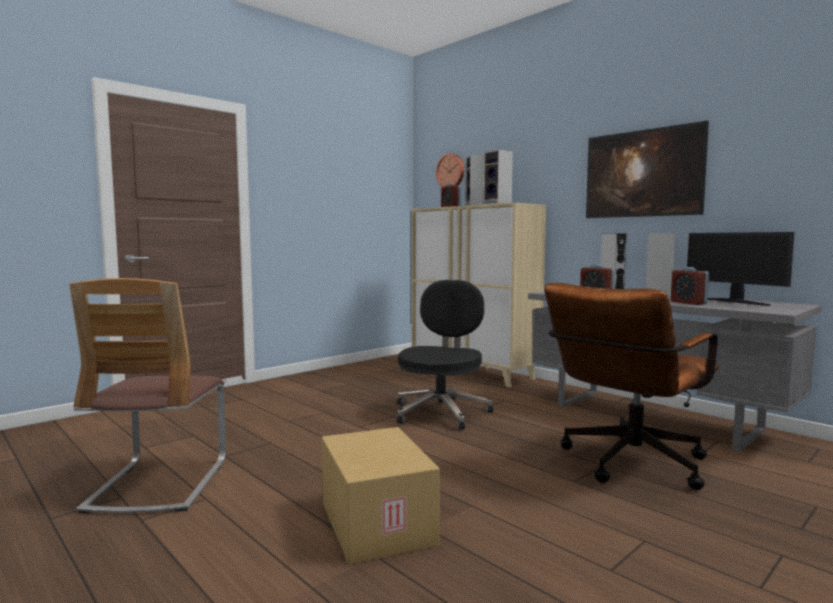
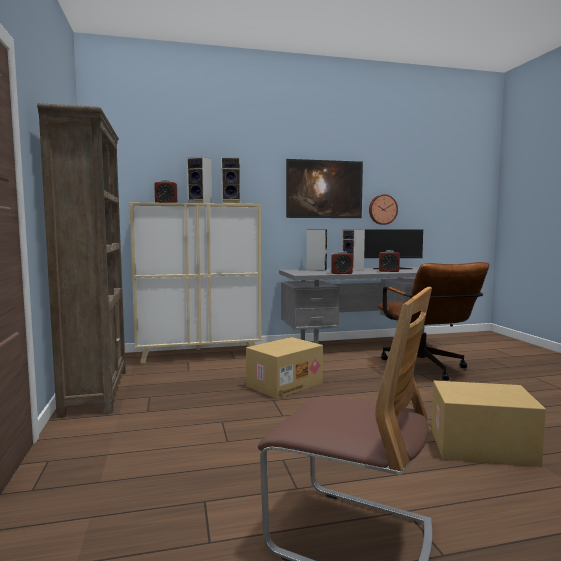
camera: 60 degrees left, 0 degrees up
(341, 371) = (96, 391): none -> brown bookcase
(441, 412) = (284, 384): black office chair -> cardboard box
(451, 171) = (141, 166): wall clock -> wall clock (382, 209)

